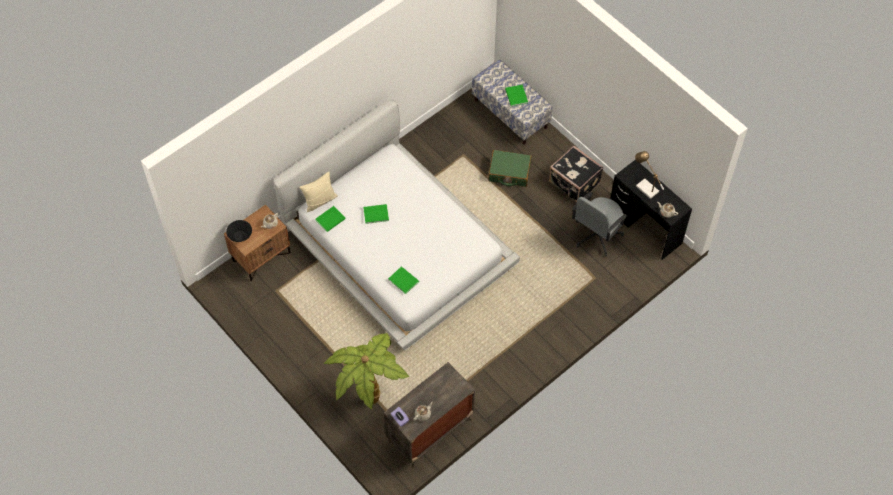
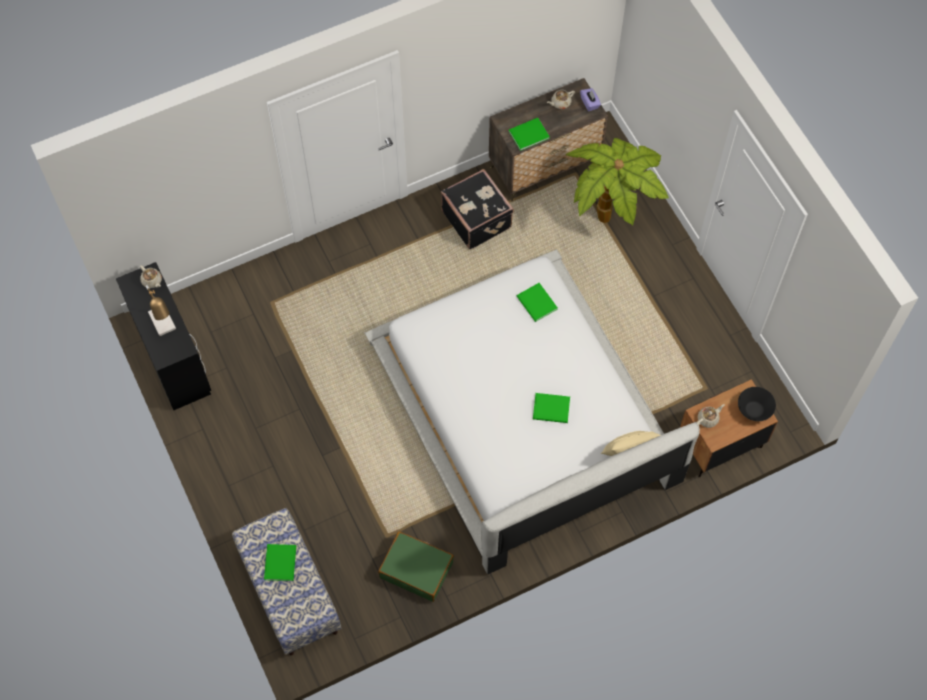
camera: 165 degrees left, 5 degrees up
(331, 219) = (617, 416): green book -> green book (527, 134)
(509, 172) = (328, 489): green suitcase -> green suitcase (416, 569)
(574, 183) = (241, 448): black suitcase -> black suitcase (477, 218)
(596, 235) = (243, 361): grey office chair -> none

